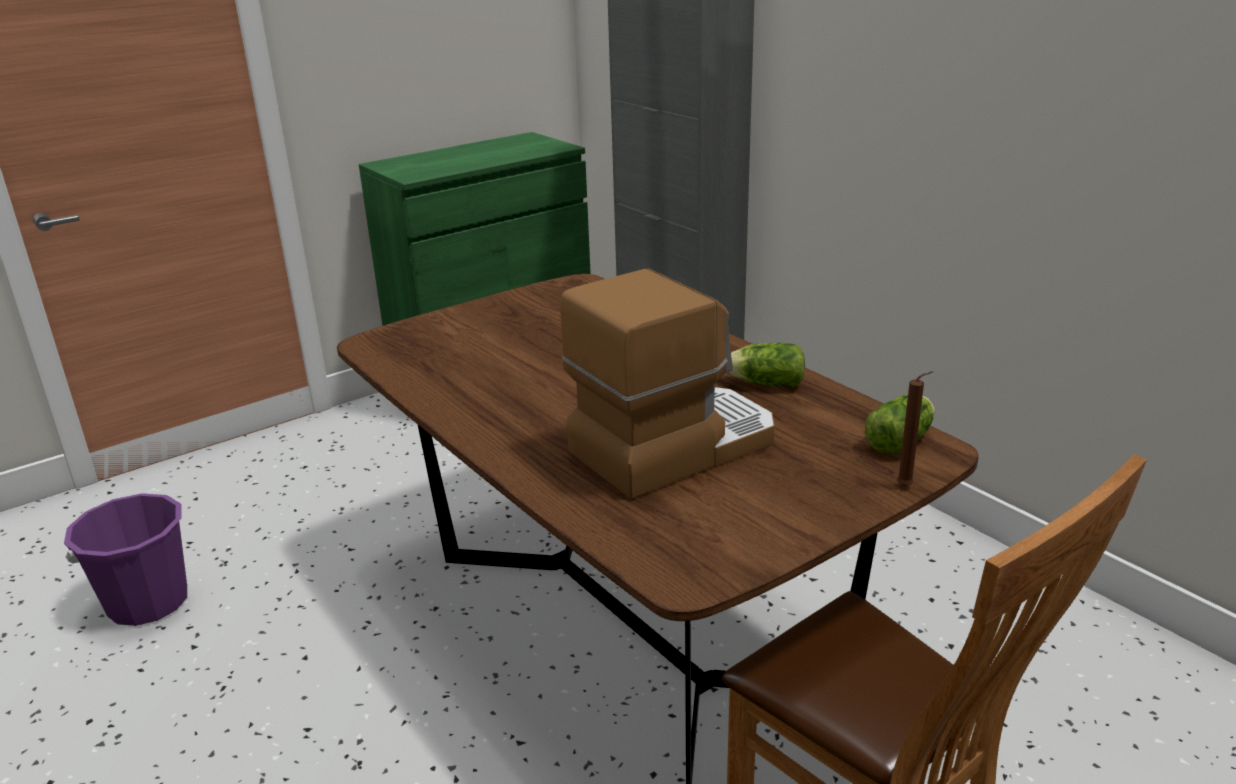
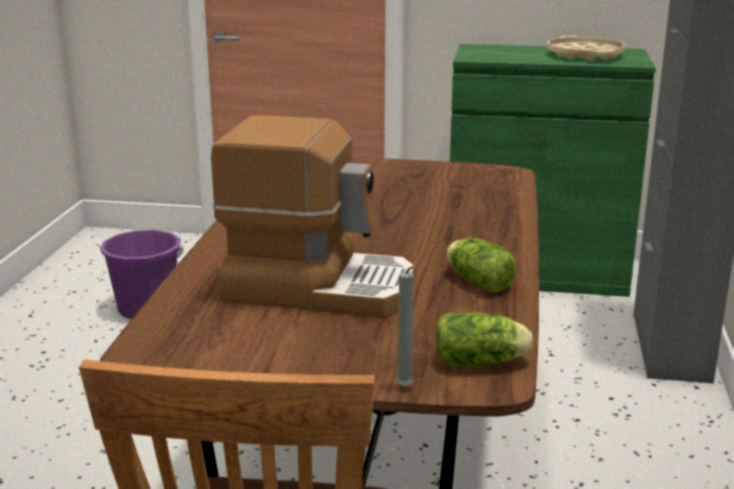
camera: 45 degrees right, 5 degrees down
(503, 149) = (584, 55): none -> beige tray
(907, 487) = (405, 389): brown candle -> grey candle

